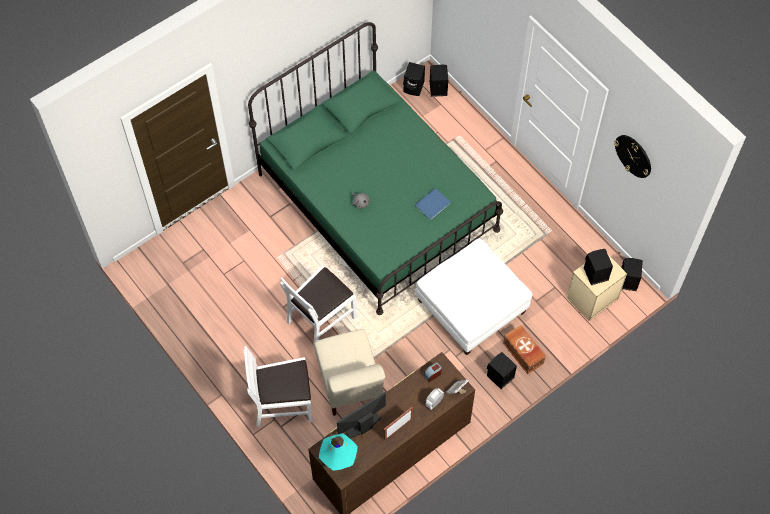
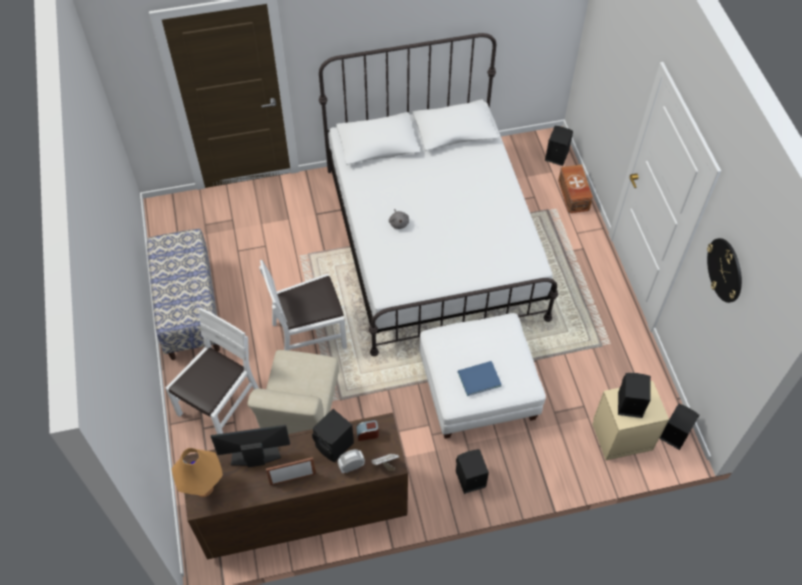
camera: 25 degrees right, 5 degrees down
(212, 338) = (189, 309): none -> bench
(282, 402) = (220, 404): white chair -> white chair turned 105 degrees clockwise
(339, 462) = (204, 488): turquoise table lamp -> orange table lamp
(377, 202) = (433, 241): green bed -> white bed
(414, 87) = (532, 146): black speaker -> black speaker (335, 446)
(431, 204) = (474, 254): blue book -> blue book (477, 378)
(523, 354) = (509, 465): brown storage box -> brown storage box (573, 196)

